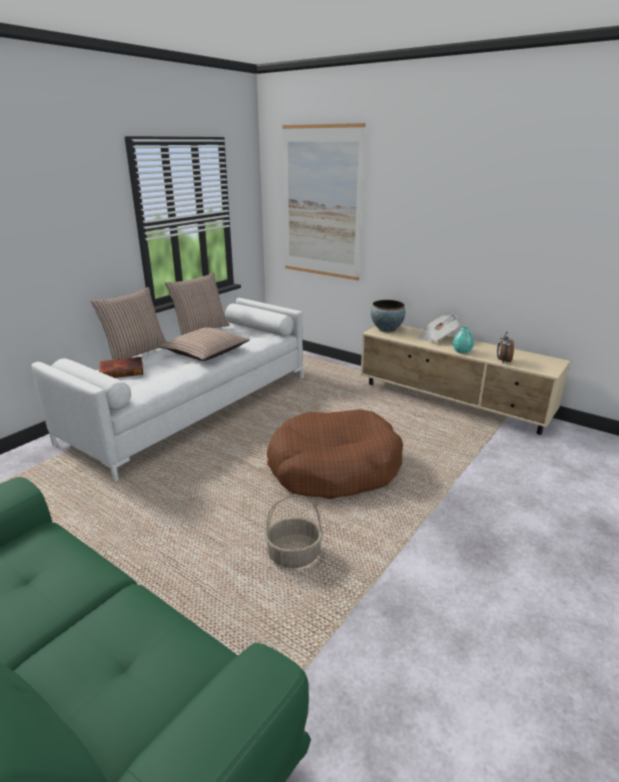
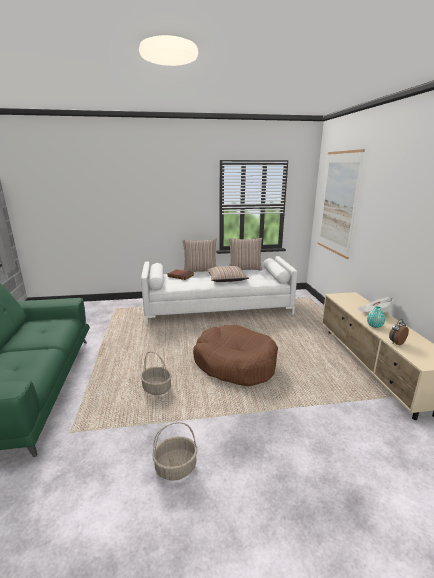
camera: 45 degrees right, 5 degrees down
(386, 329) = (346, 296): bowl -> none
(464, 618) = (175, 468): none -> basket

